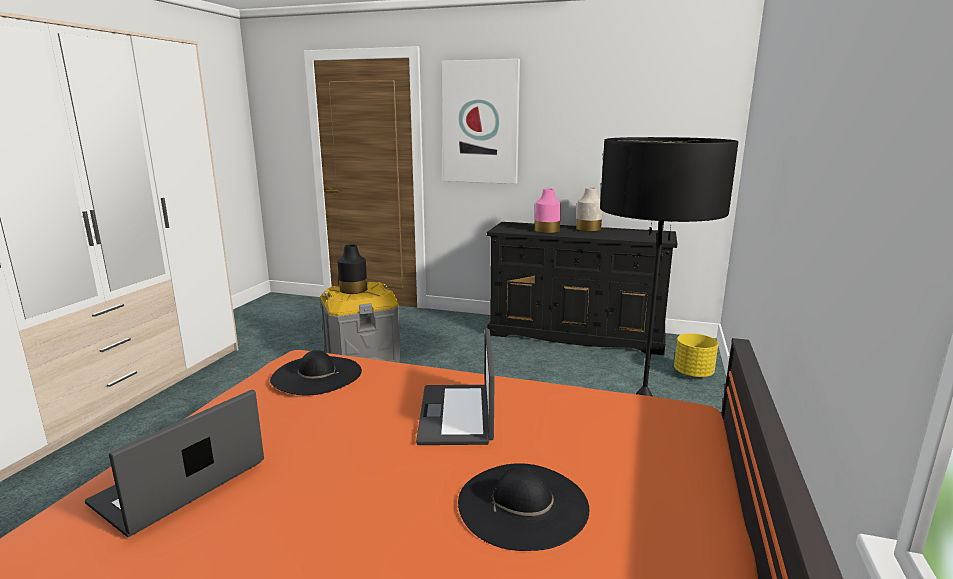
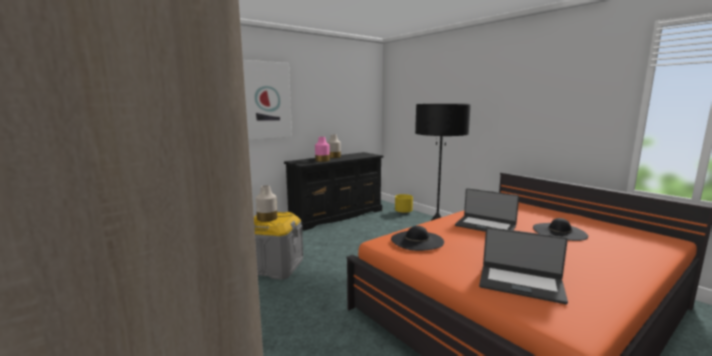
camera: 55 degrees left, 5 degrees down
(181, 484) = (520, 283): laptop -> laptop turned 45 degrees counterclockwise
(353, 289) = (267, 218): black vase -> beige vase

